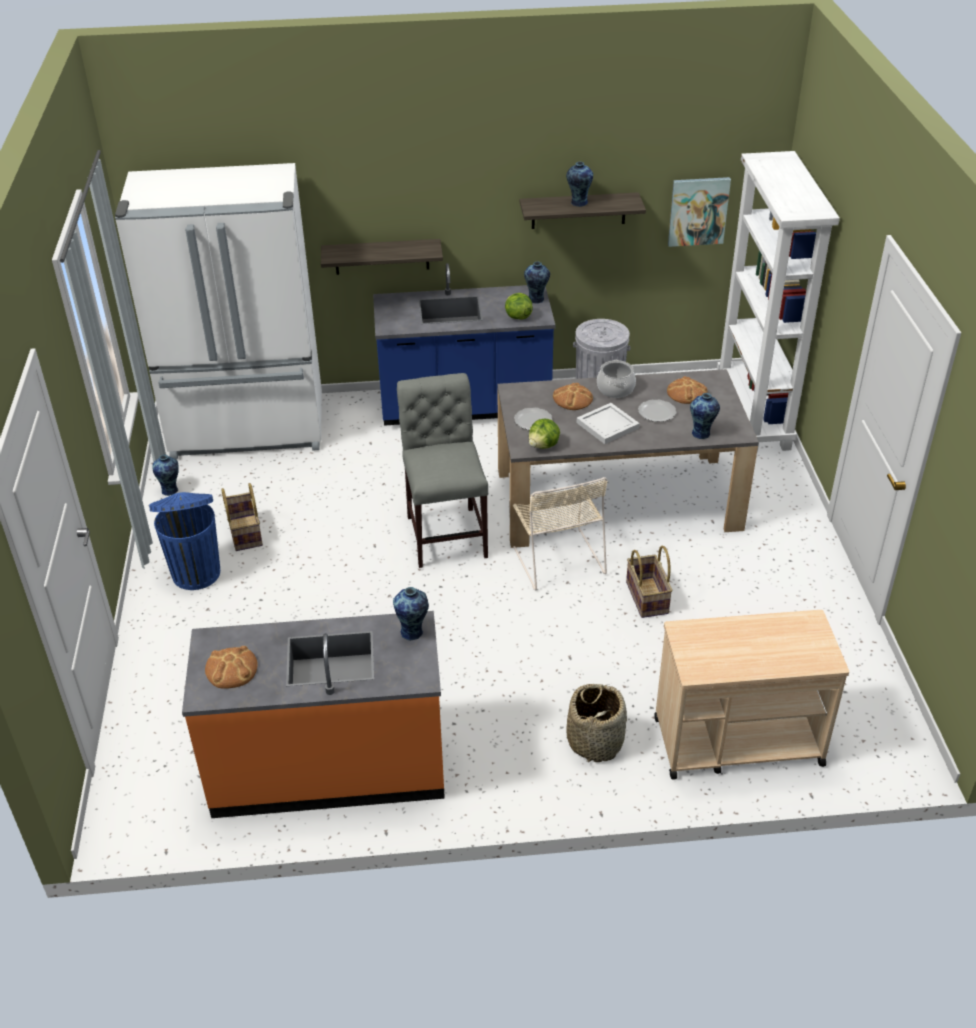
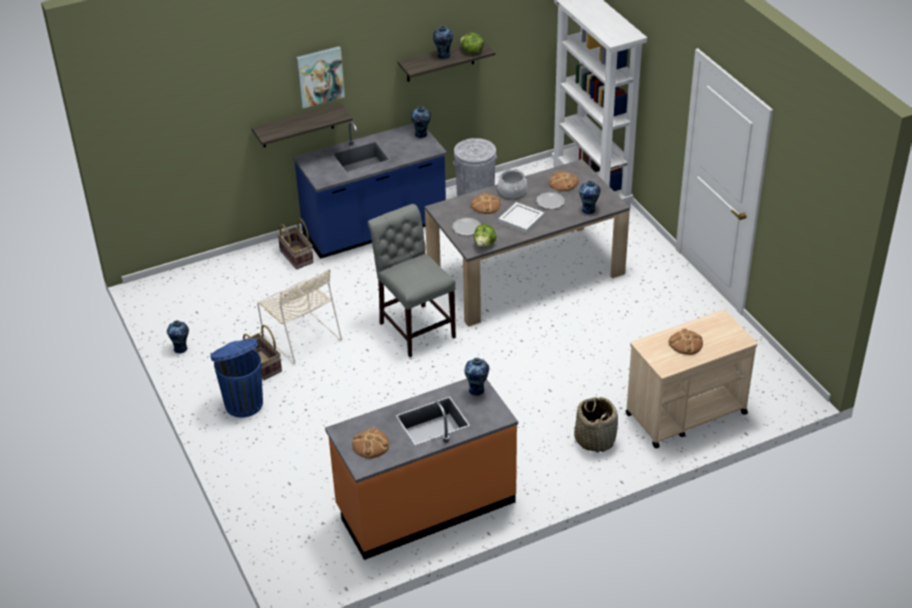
camera: 20 degrees left, 0 degrees up
(248, 429) = (212, 286): white fridge -> none
(517, 317) = (415, 151): lettuce -> lettuce (471, 51)
(556, 555) = (503, 324): beige chair -> beige chair (300, 336)
(648, 598) = (582, 337): basket -> basket (297, 256)
(698, 211) = (524, 43): picture -> picture (320, 76)
(742, 644) = (685, 343): none -> bread

